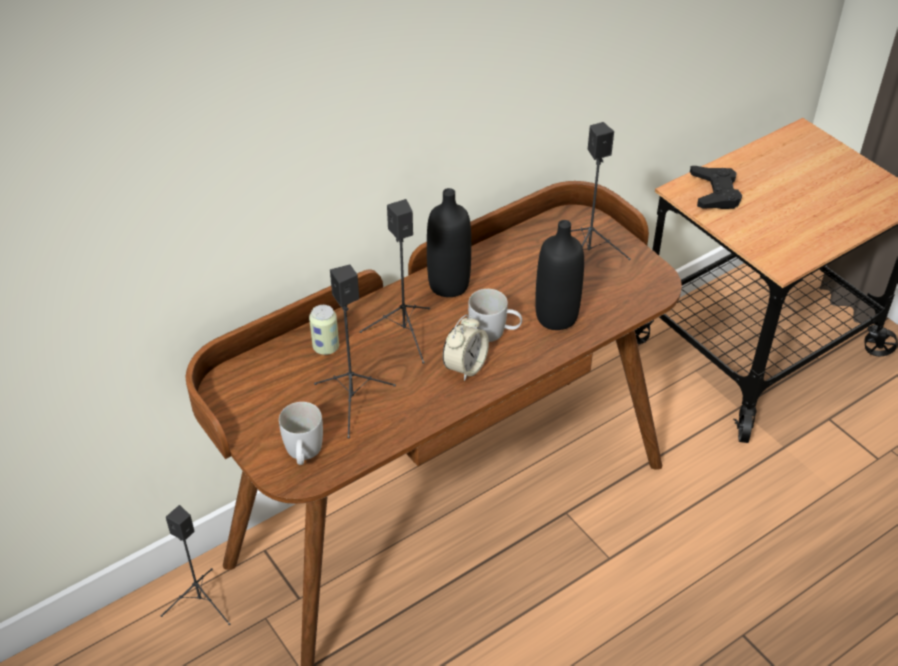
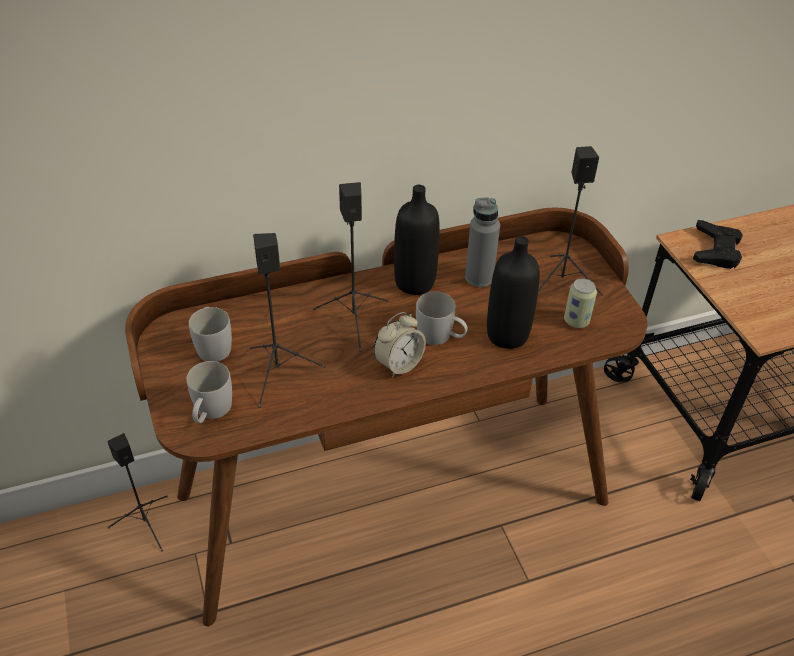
camera: 15 degrees right, 0 degrees up
(276, 389) = (213, 345): none -> white mug
(326, 347) = (276, 316): can -> can (576, 321)
(509, 267) = (479, 277): none -> grey bottle

